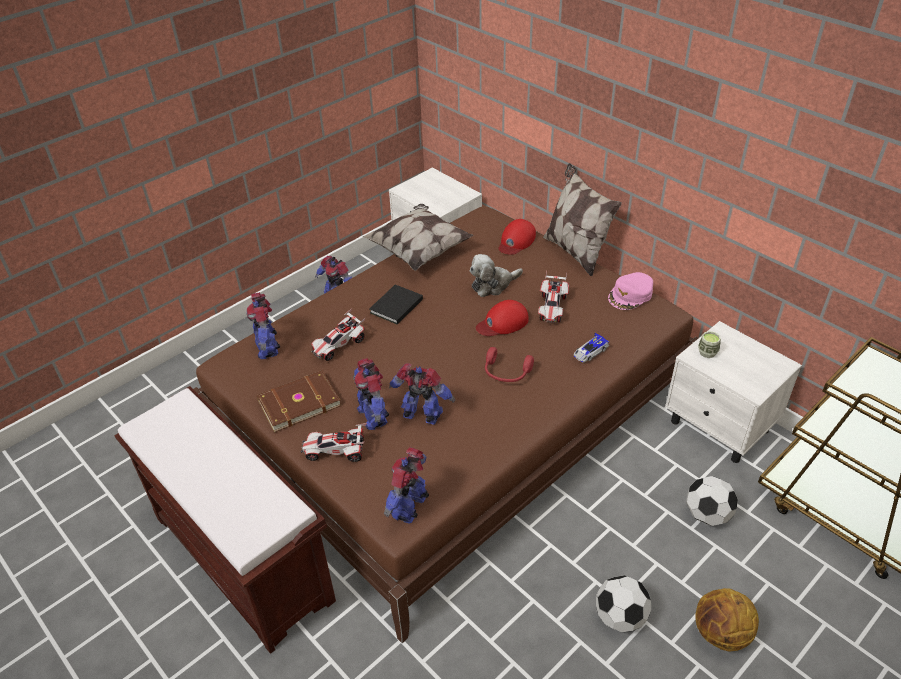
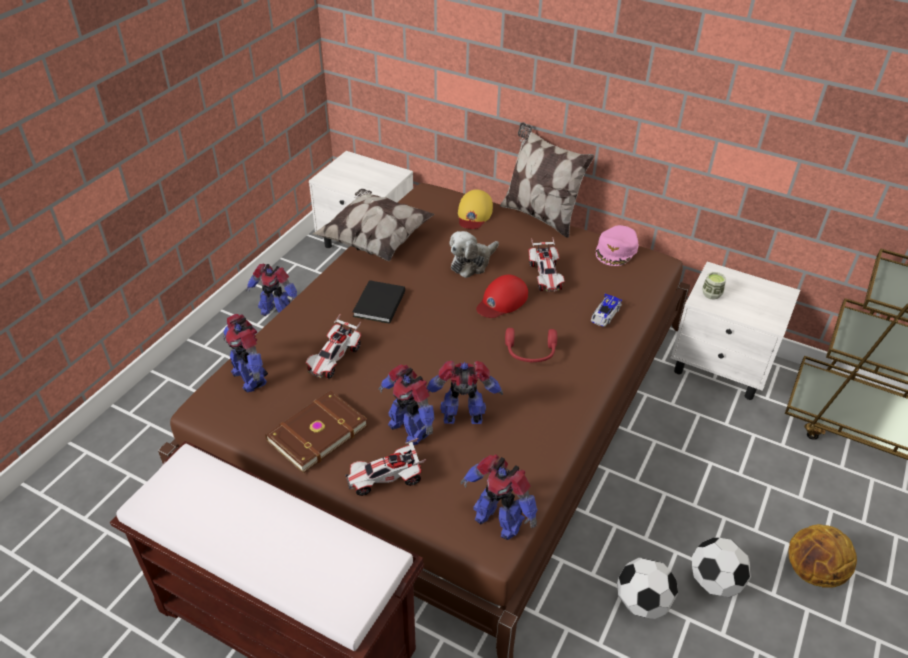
camera: 20 degrees left, 0 degrees up
(410, 506) = (498, 520): toy robot -> toy robot turned 60 degrees counterclockwise
(516, 241) = (474, 214): red cap -> yellow cap
(707, 515) = (748, 457): football -> football (642, 602)

